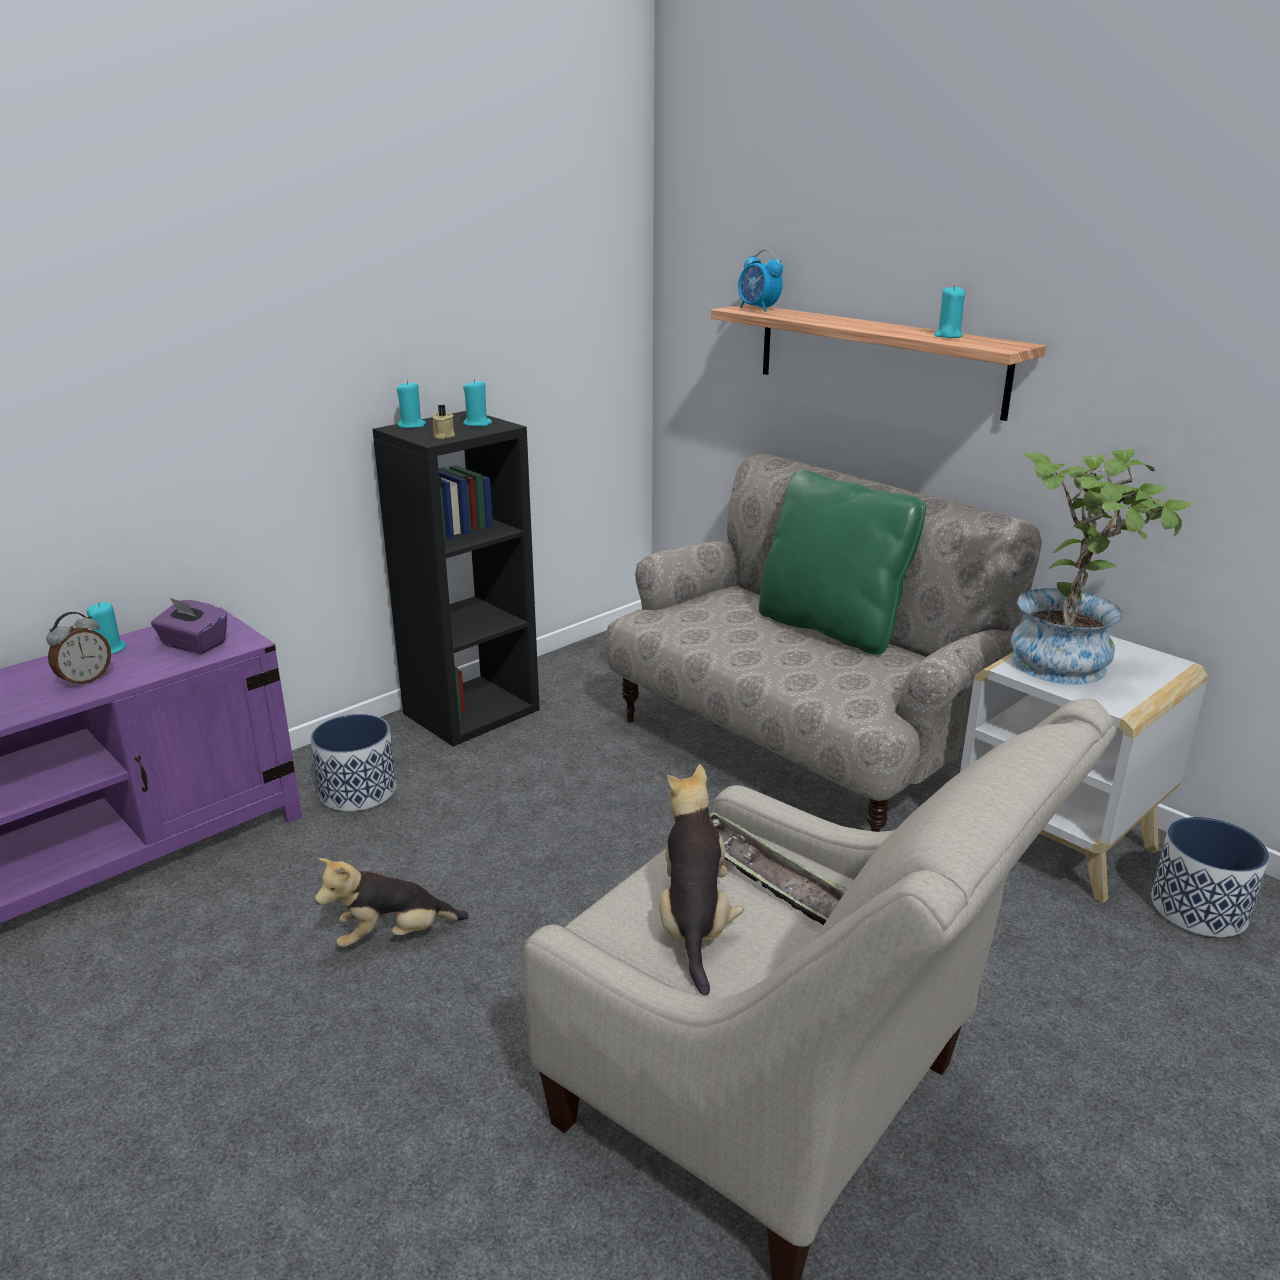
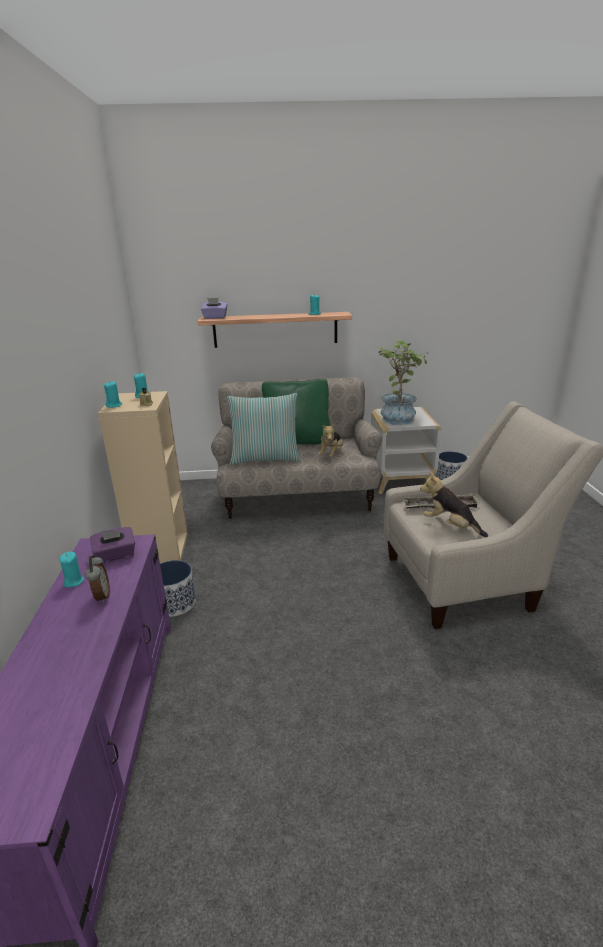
camera: 50 degrees left, 0 degrees up
(393, 936) = (294, 629): plush toy -> plush toy (331, 455)
(471, 711) = (159, 550): black bookcase -> beige bookcase
(715, 629) = (265, 458): none -> pillow
(758, 309) = (215, 317): alarm clock -> purple tissue box

